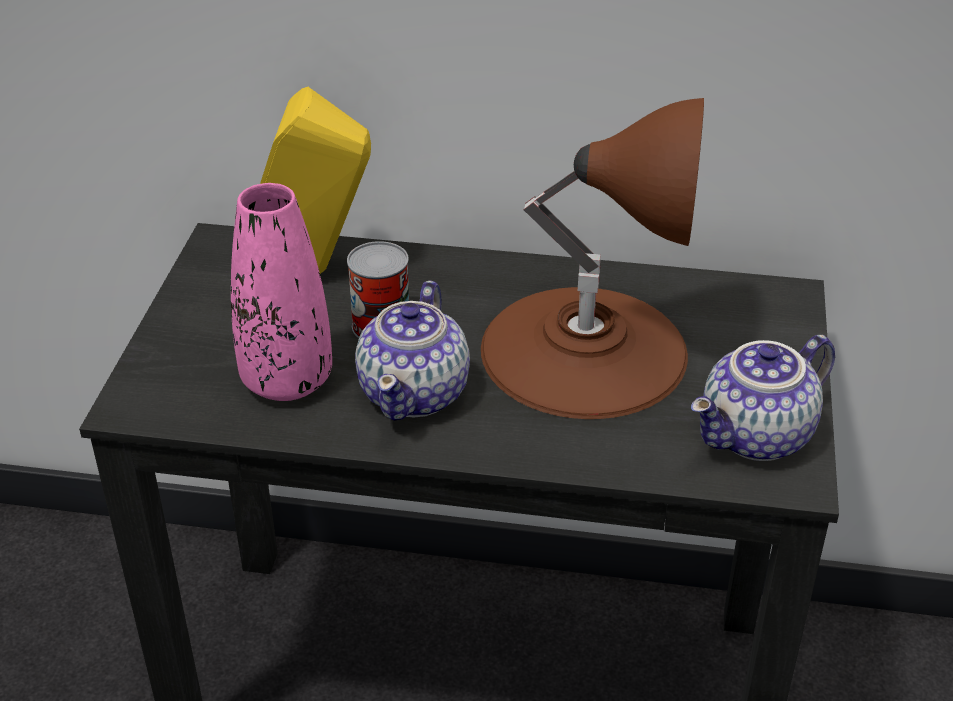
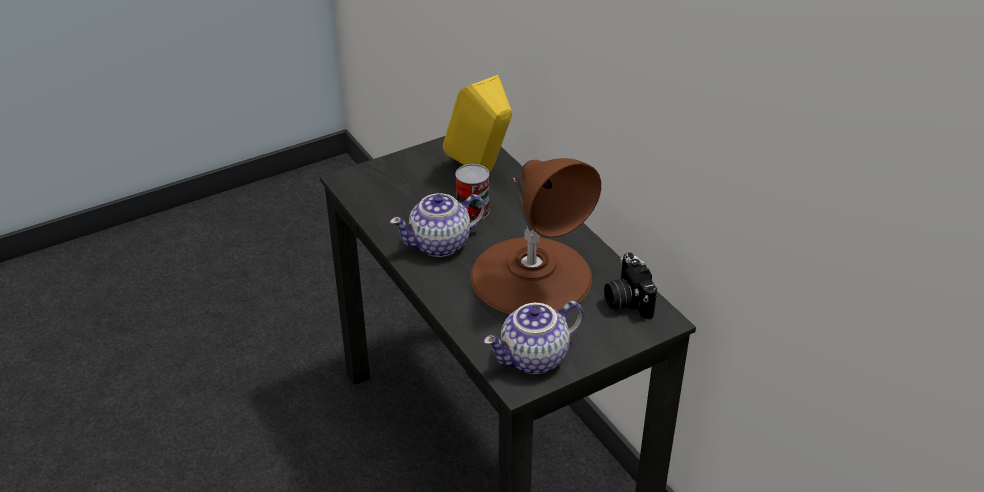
camera: 50 degrees right, 0 degrees up
(287, 381) = (406, 207): pink vase -> none
(721, 302) = (626, 300): none -> camera
(757, 437) = (534, 359): teapot -> teapot turned 45 degrees counterclockwise

